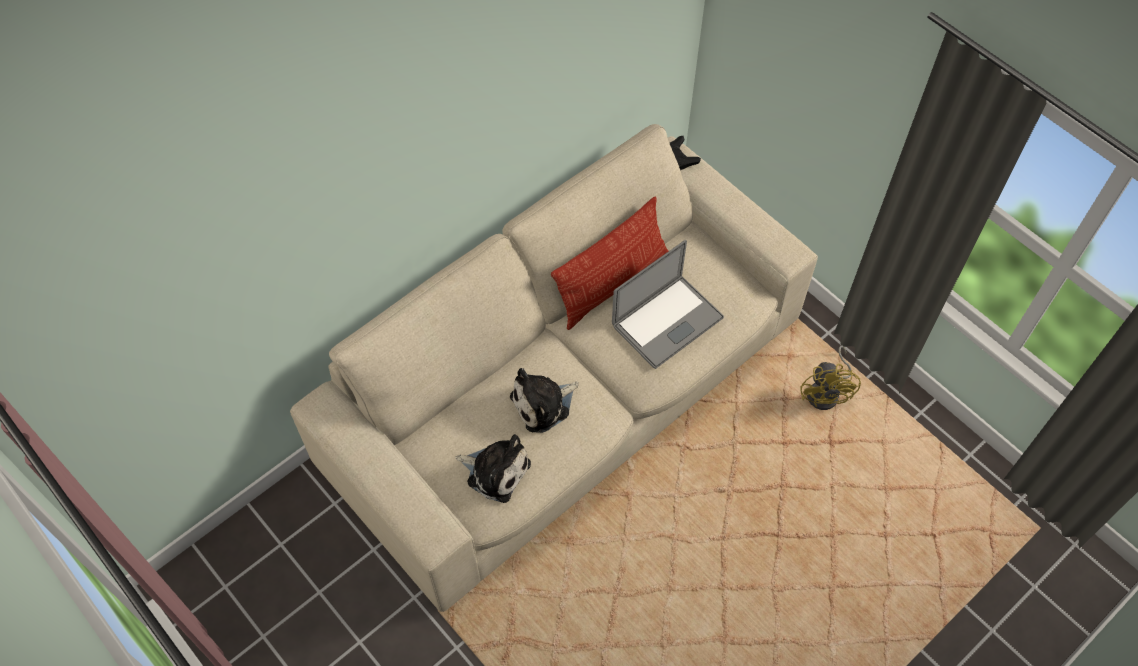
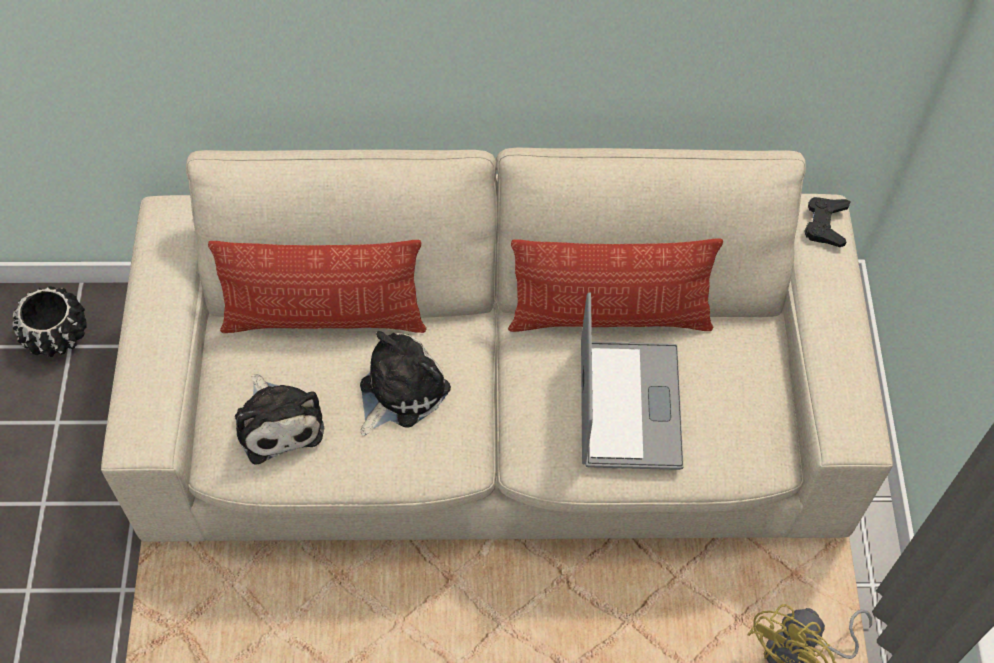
camera: 40 degrees right, 0 degrees up
(265, 544) = (57, 334): none -> black planter
(462, 398) = (324, 318): none -> pillow
(543, 404) = (399, 391): plush toy -> plush toy turned 120 degrees clockwise
(667, 321) = (629, 405): laptop -> laptop turned 90 degrees counterclockwise

